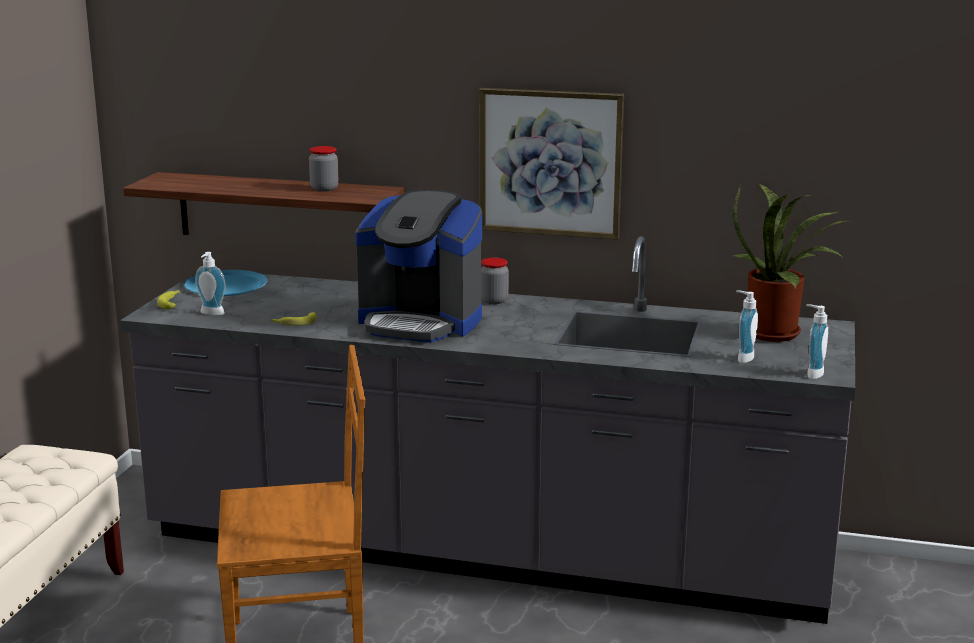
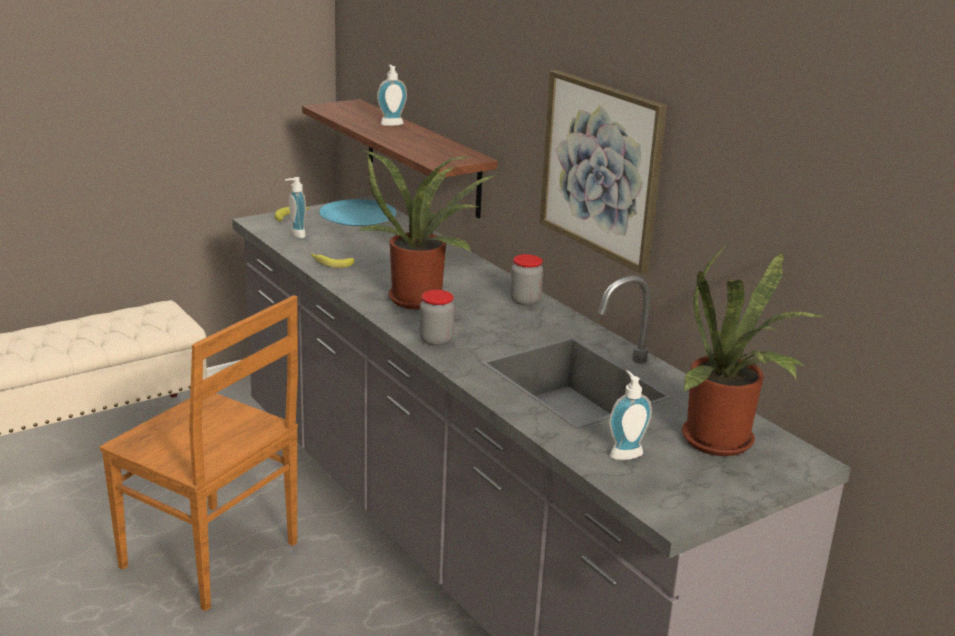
camera: 40 degrees right, 5 degrees up
(324, 189) = (430, 144): jar -> jar (436, 340)
(420, 322) = (421, 298): coffee machine -> potted plant
(811, 373) = (658, 503): soap dispenser -> soap dispenser (391, 123)

